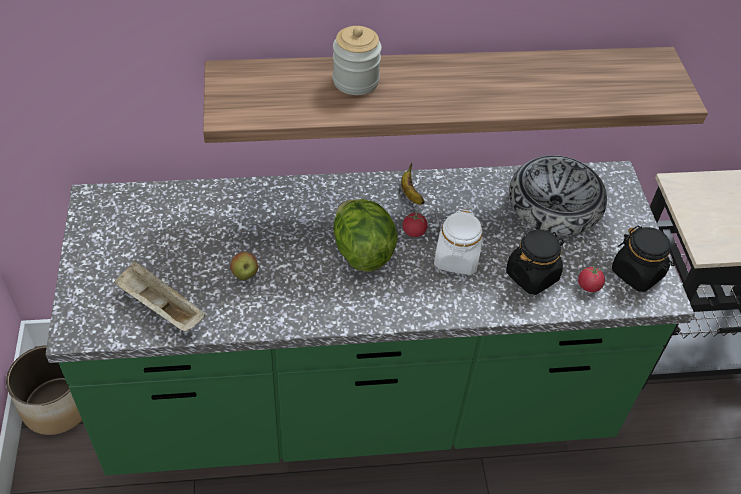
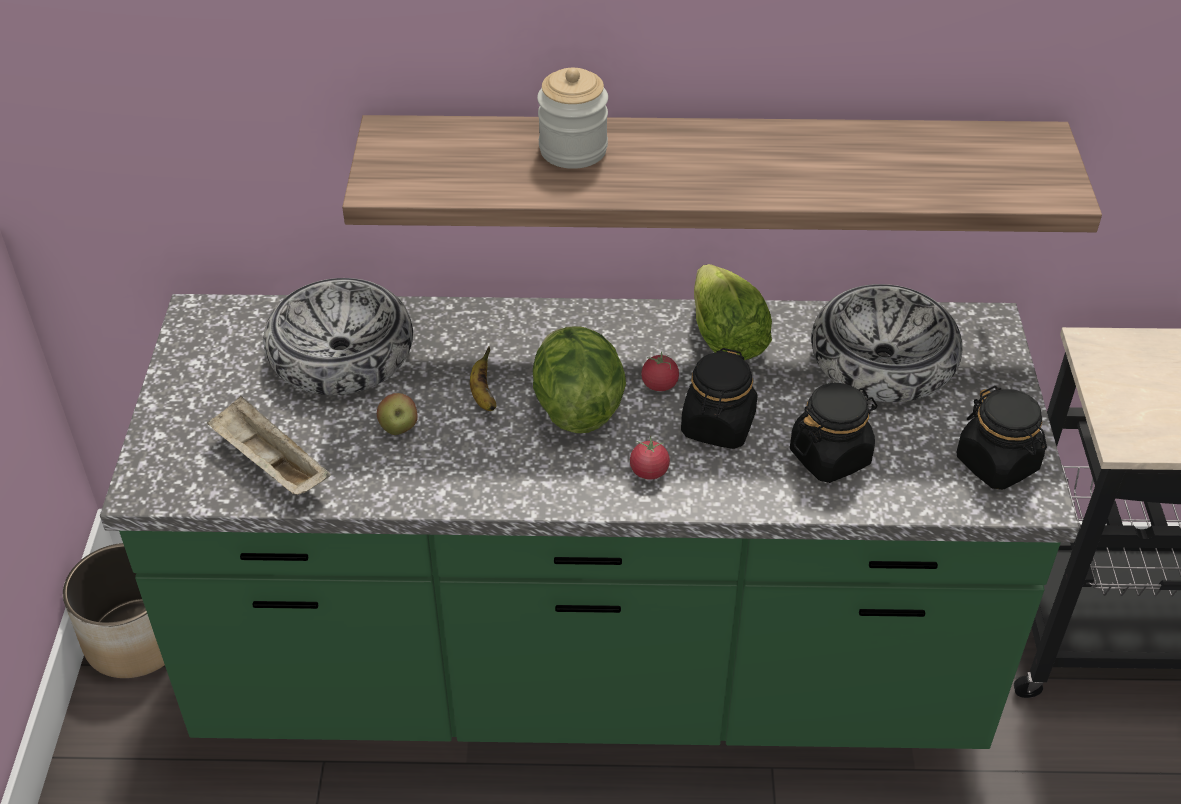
camera: 10 degrees right, 5 degrees down
(197, 222) = (342, 353): none -> bowl
(410, 193) = (663, 332): banana -> banana (483, 394)
(451, 195) = (725, 337): none -> lettuce
(456, 259) = (718, 426): white jar -> black jar
(588, 286) = (916, 477): tomato -> tomato (649, 471)

